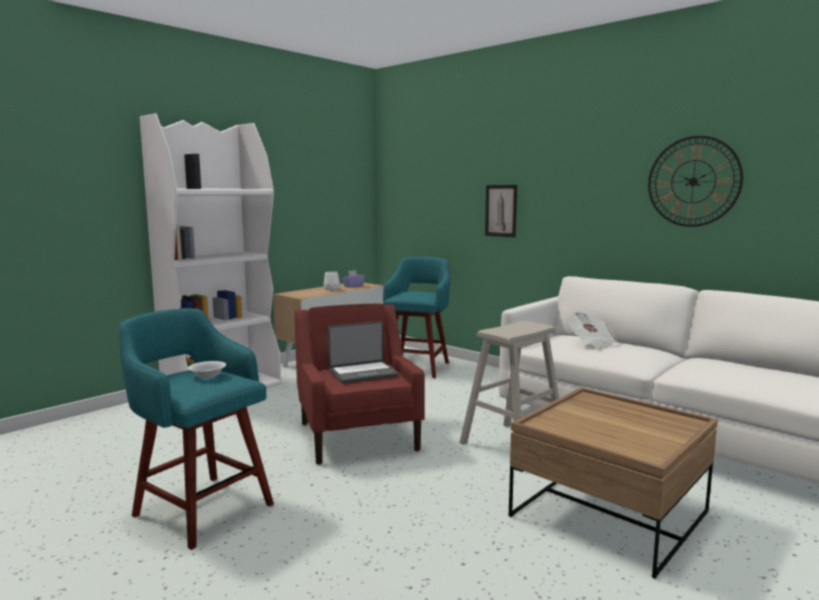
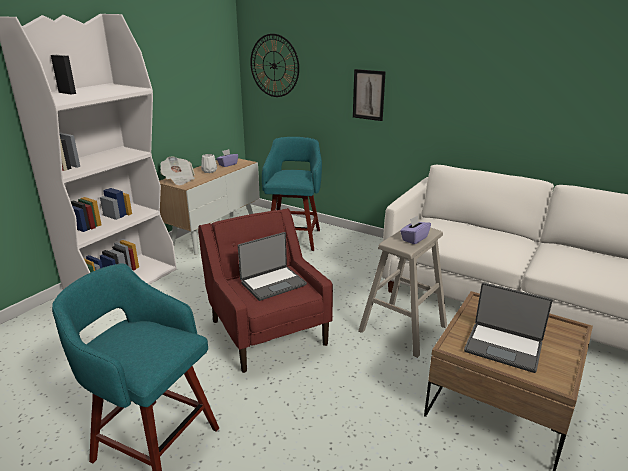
camera: 10 degrees left, 15 degrees up
(207, 376) = (149, 337): white bowl -> none
(519, 329) = (414, 239): none -> purple tissue box
(591, 343) = (463, 233): newspaper -> newspaper (178, 180)
(597, 428) = (503, 347): none -> laptop
(693, 181) = (556, 82): wall clock -> wall clock (274, 66)

